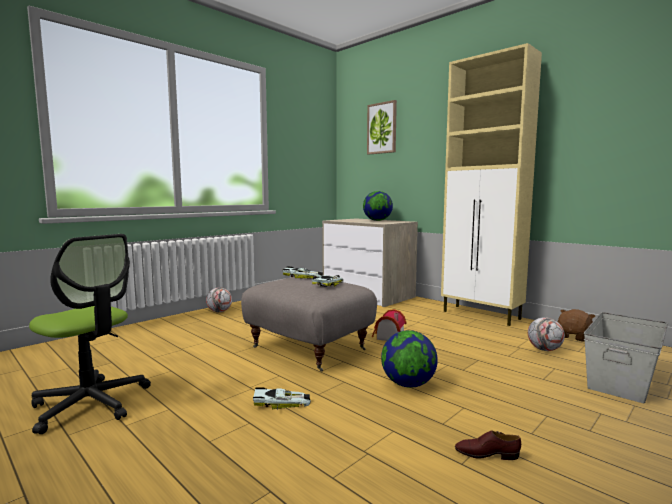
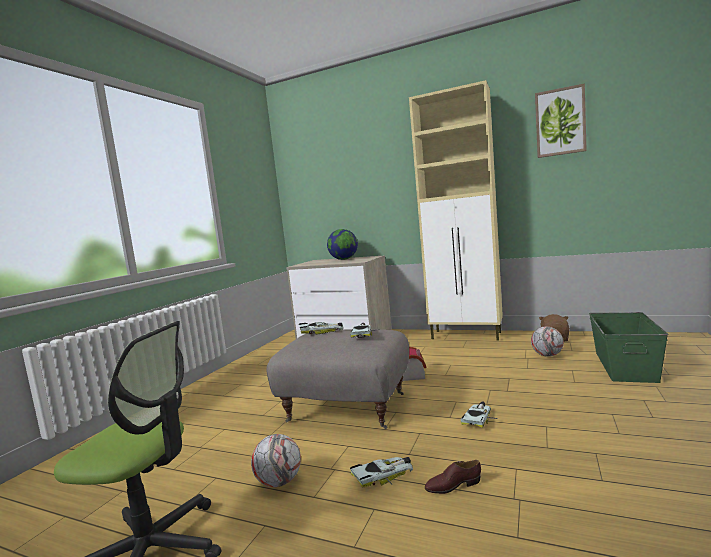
camera: 20 degrees left, 0 degrees up
(219, 311) = (201, 391): football -> football (279, 482)
(382, 128) = (331, 164): picture -> picture (560, 122)
(408, 384) = (478, 418): globe -> toy car
(486, 454) = (609, 464): brown shoe -> brown shoe (453, 485)
(623, 378) = (625, 366): grey storage box -> green storage box

